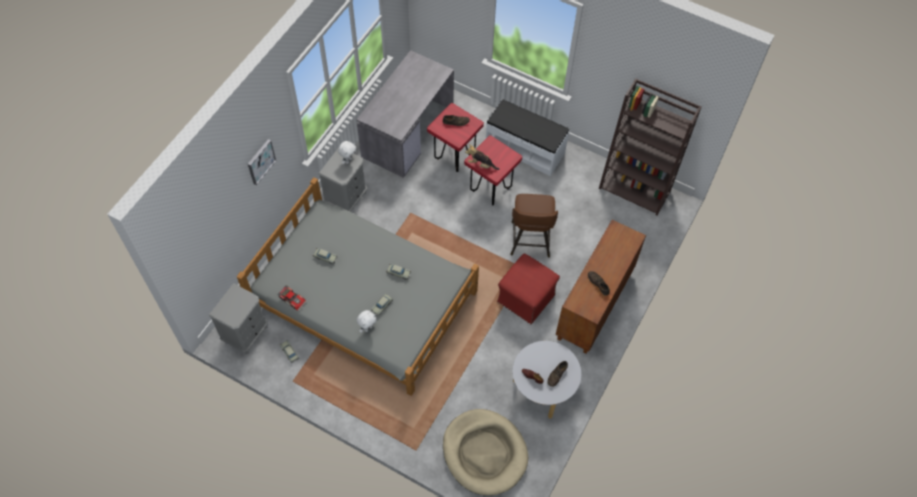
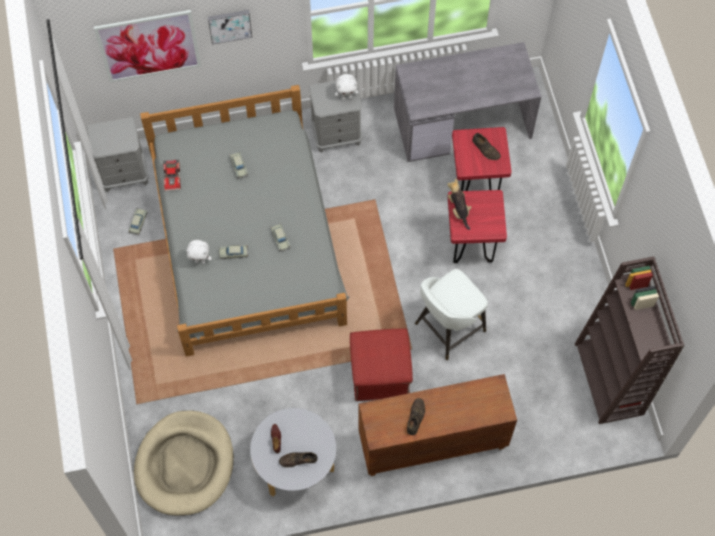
camera: 50 degrees right, 5 degrees up
(220, 217) = (149, 46): none -> picture
(525, 149) = (551, 240): white bench -> none
(530, 241) = (448, 328): brown stool -> white stool

